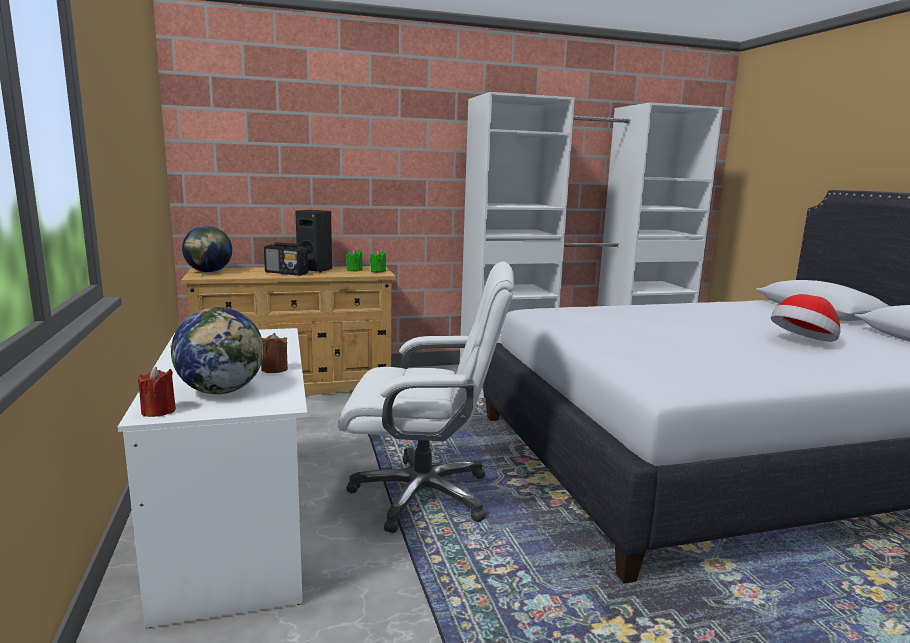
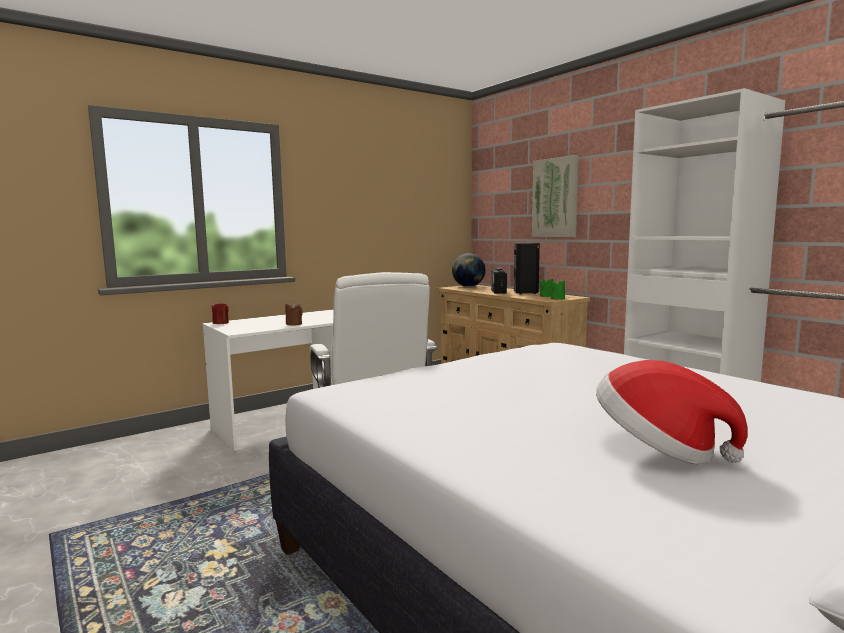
camera: 70 degrees right, 5 degrees down
(222, 391) = (252, 324): globe -> none
(326, 157) = (555, 198): none -> picture

